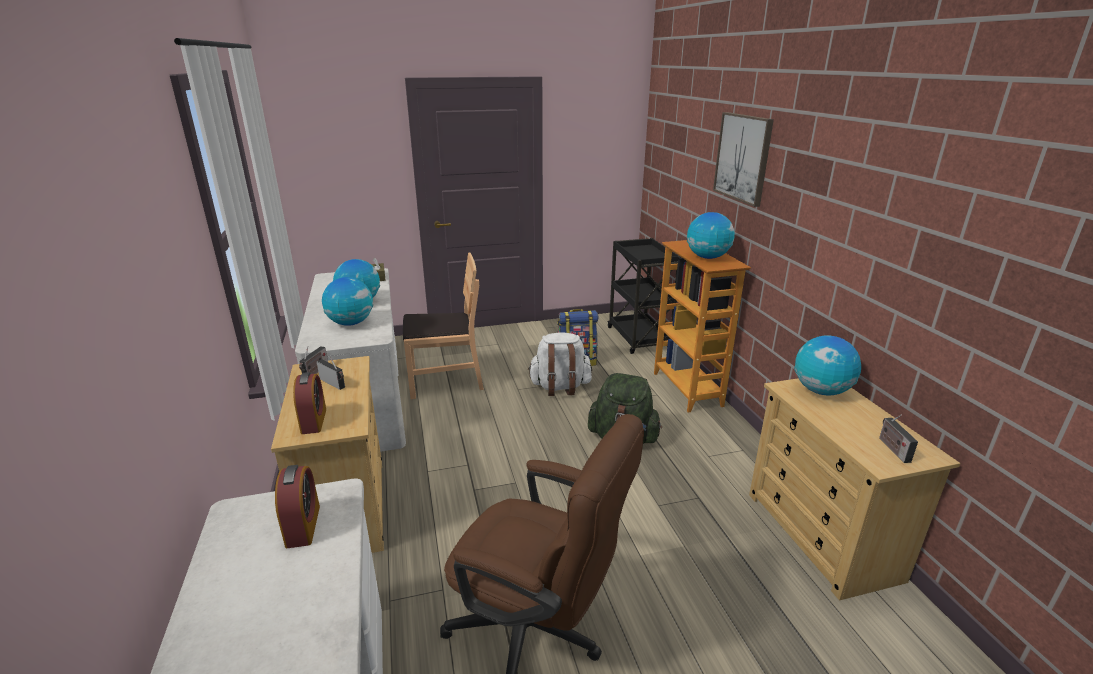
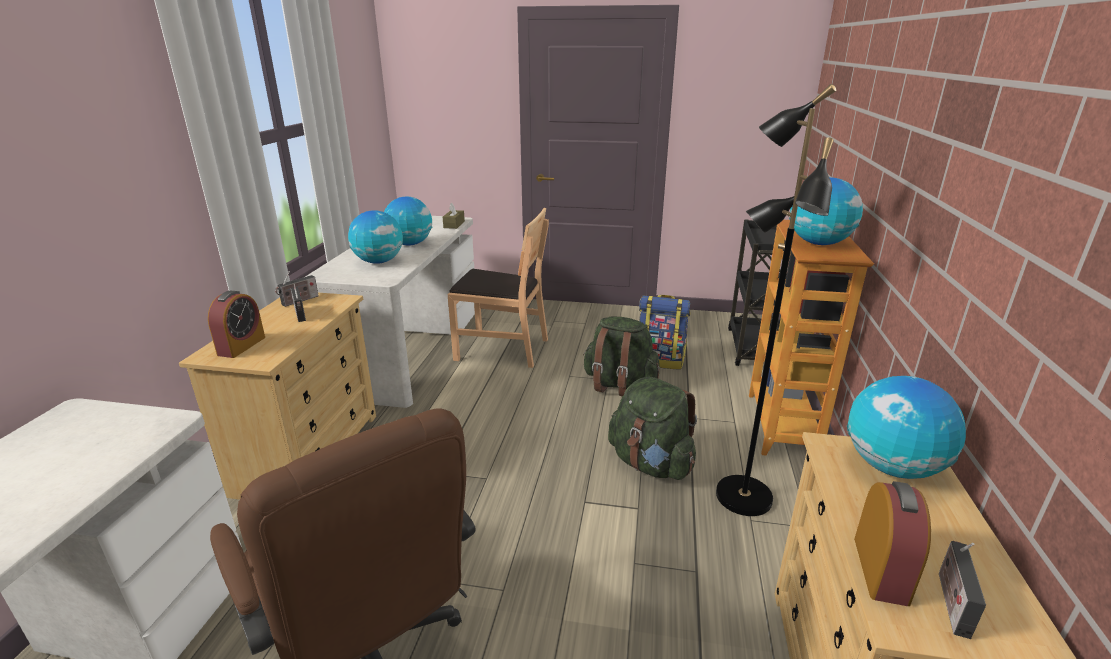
camera: 25 degrees right, 0 degrees up
(303, 526) = (98, 445): alarm clock -> alarm clock (880, 569)
(560, 387) = (619, 384): white backpack -> green backpack
(693, 443) = (741, 497): none -> black floor lamp
(743, 157) = (896, 99): picture -> none

